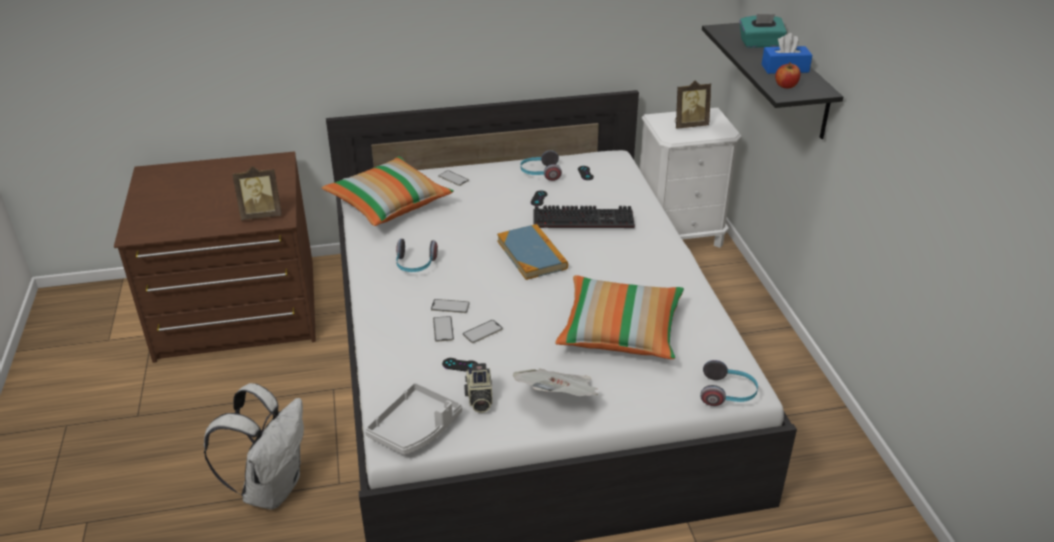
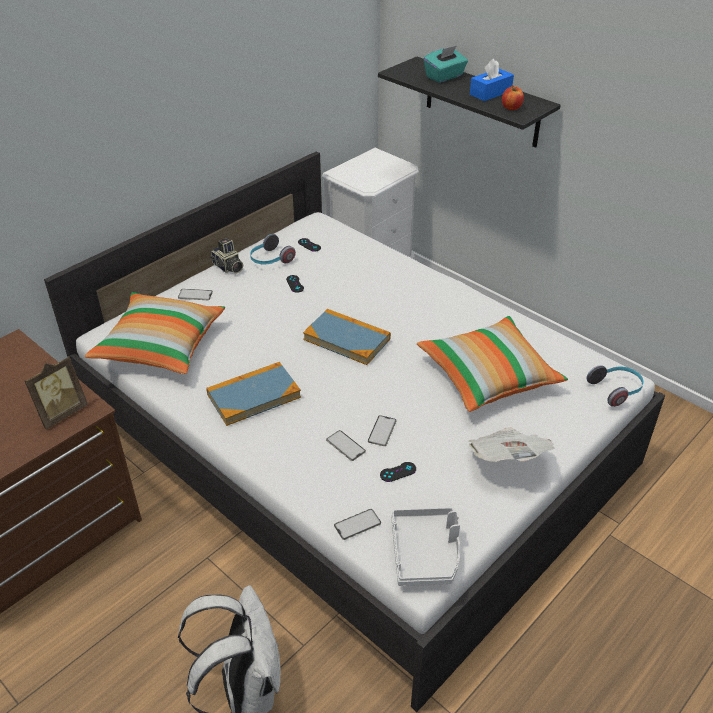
camera: 35 degrees left, 5 degrees up
(415, 265) = (254, 396): headphones -> book
(450, 306) = (328, 421): phone -> phone (357, 524)
(479, 398) = (446, 494): camera -> camera (228, 267)
(585, 219) = (354, 287): keyboard -> none
(689, 125) = (370, 170): picture frame -> none

